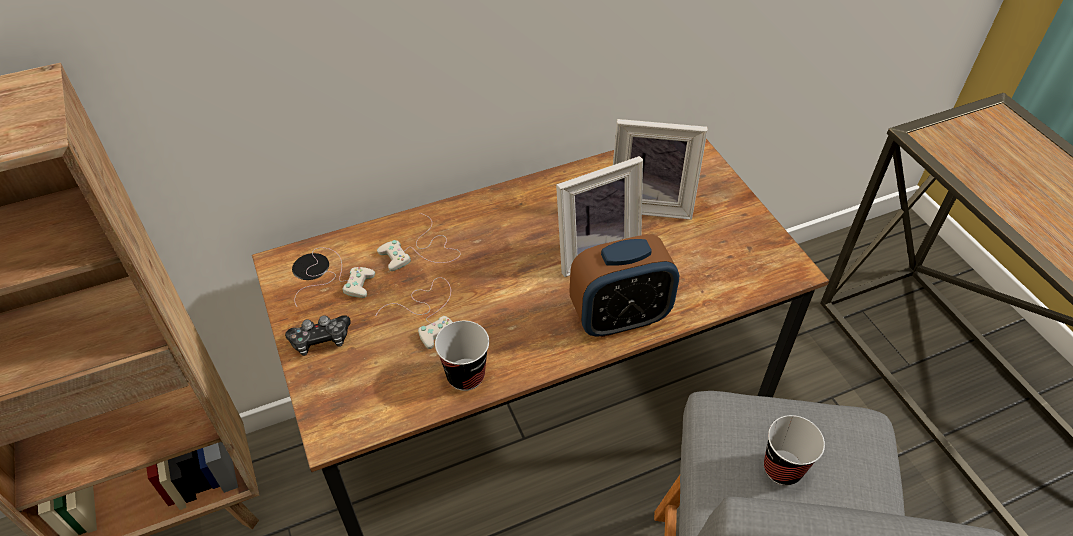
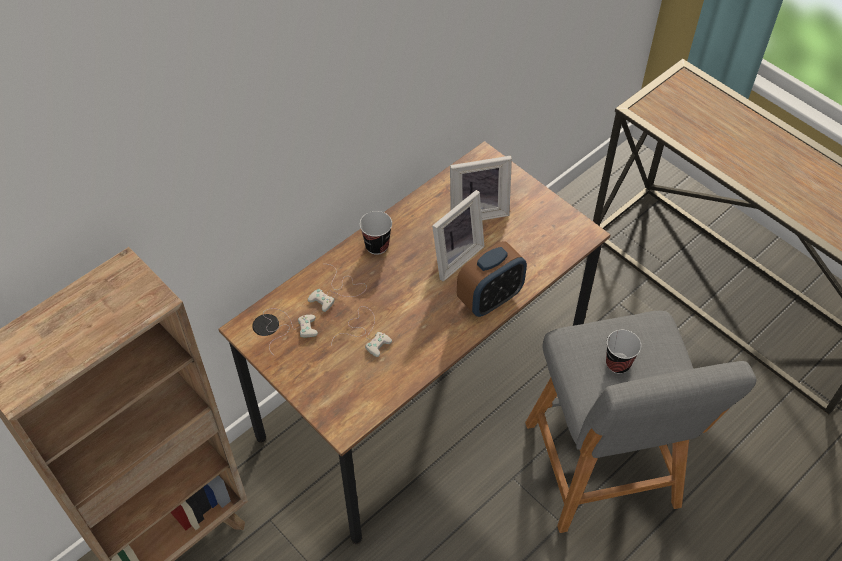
camera: 20 degrees left, 5 degrees up
(320, 340) = (302, 373): game controller -> none
(465, 376) = (409, 367): cup -> cup (377, 246)

